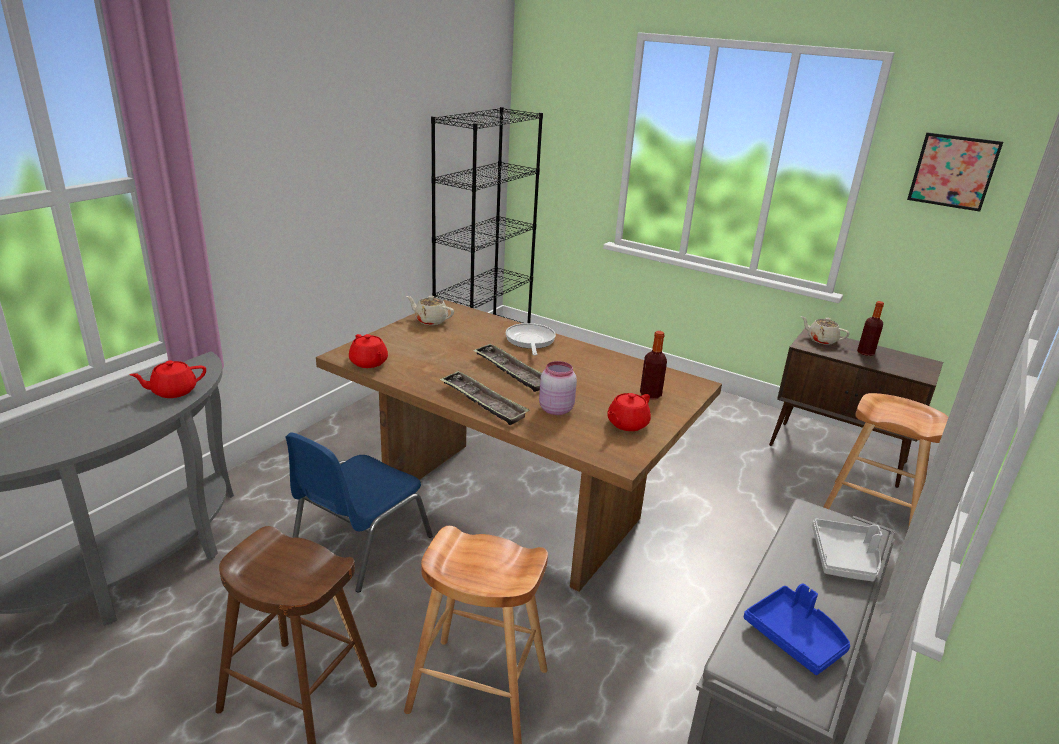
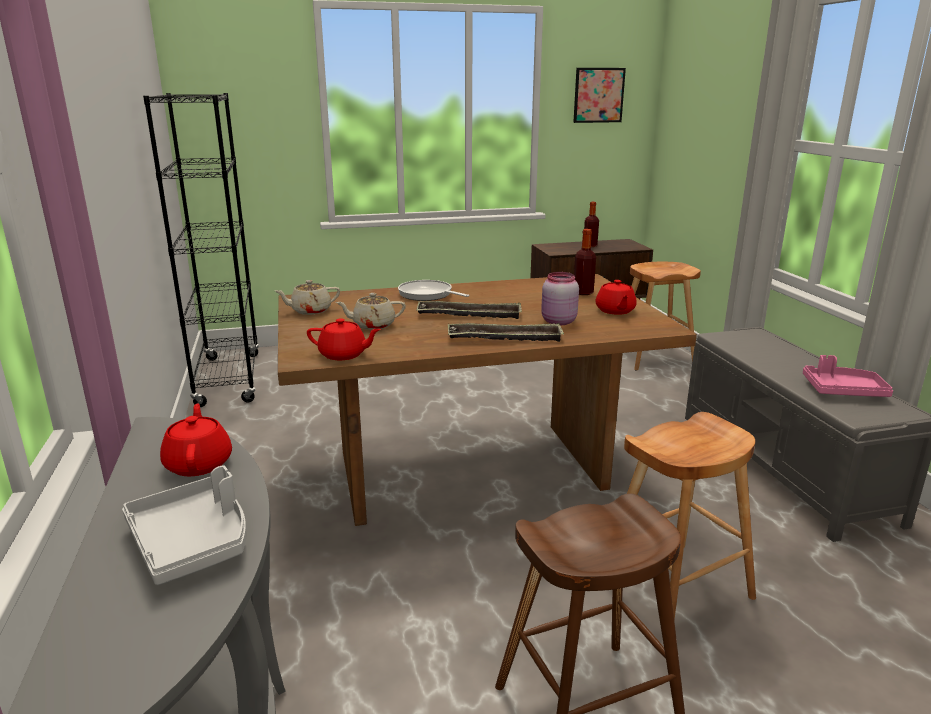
camera: 45 degrees left, 5 degrees down
(173, 391) = (199, 463): red teapot -> red teapot turned 150 degrees clockwise
(359, 545) = (408, 572): blue chair -> none
(795, 637) = (843, 390): blue tray -> pink tray
(821, 340) = (555, 247): beige teapot -> beige teapot (373, 325)
(845, 558) = (776, 348): grey tray -> grey tray (193, 542)

